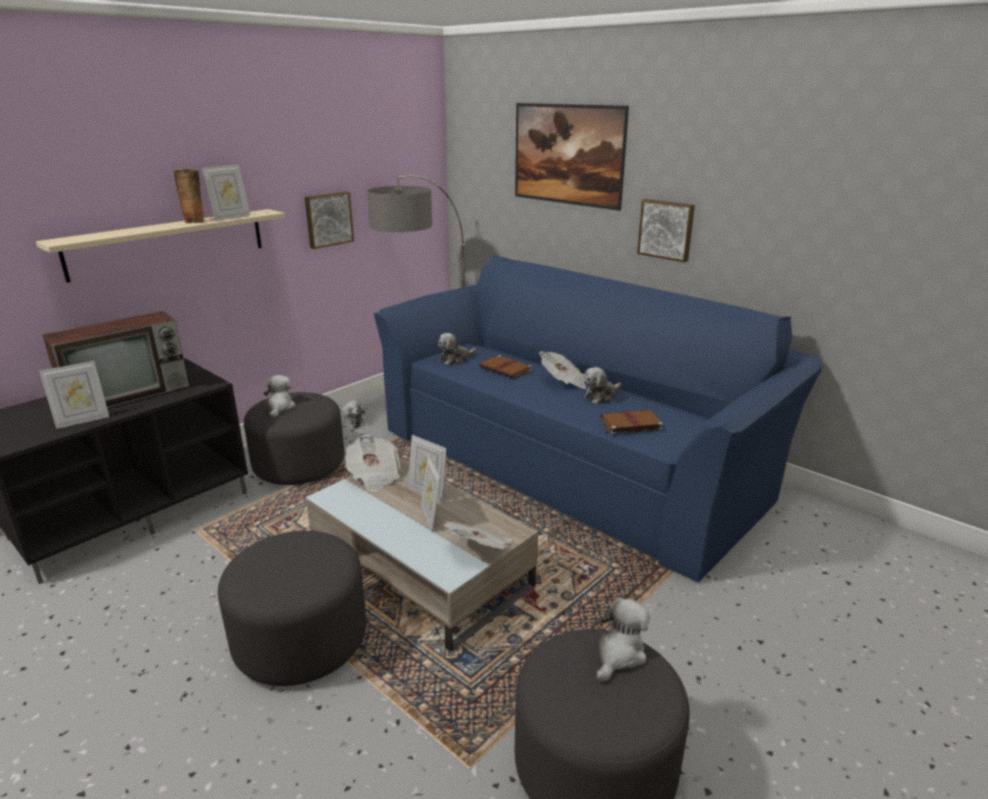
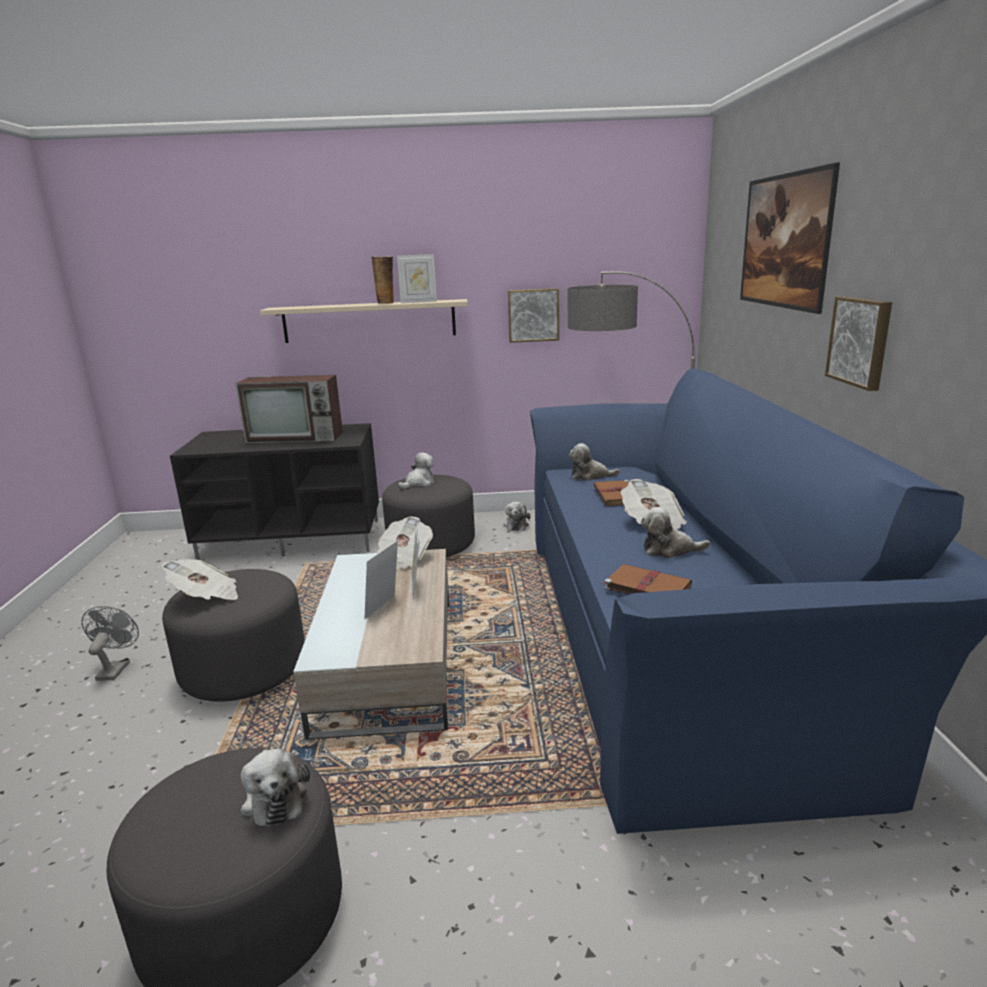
camera: 45 degrees right, 5 degrees down
(82, 421) = (244, 446): picture frame -> none
(150, 719) = (116, 668): none -> grey fan
(480, 550) = (371, 651): newspaper -> newspaper (206, 596)
(619, 654) = (274, 798): plush toy -> plush toy turned 75 degrees clockwise

